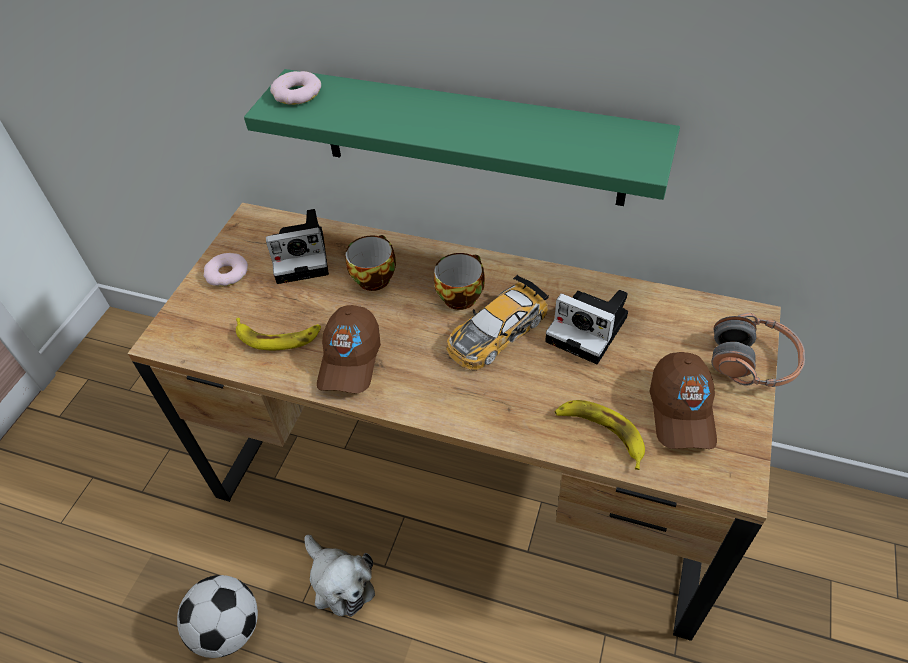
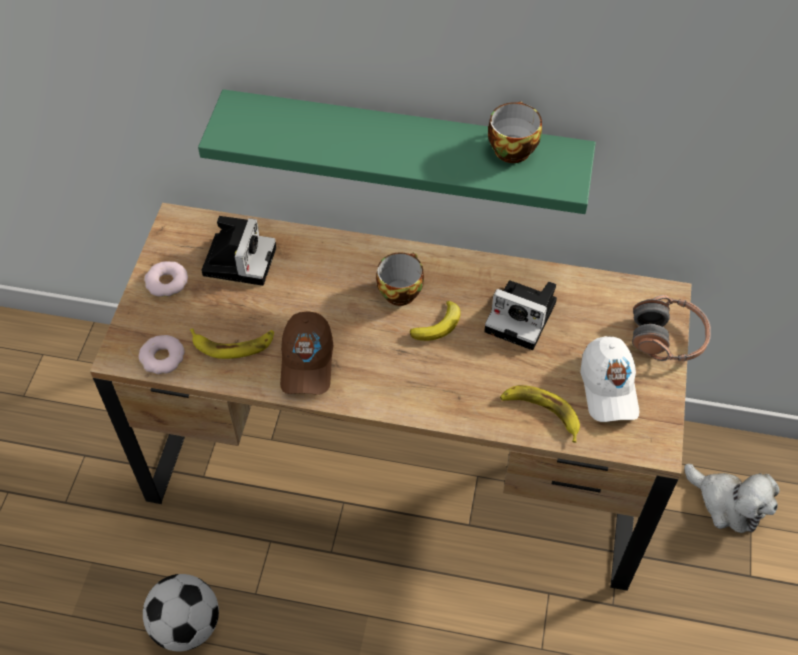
camera: 10 degrees left, 5 degrees up
(297, 93) = (243, 118): donut -> donut (162, 358)
(303, 256) = (239, 259): camera -> camera turned 60 degrees counterclockwise
(339, 582) = (289, 571): plush toy -> plush toy (728, 503)
(373, 276) = (313, 277): cup -> cup (511, 148)
(496, 332) = (438, 325): toy car -> banana
(681, 411) = (608, 387): brown cap -> white cap

